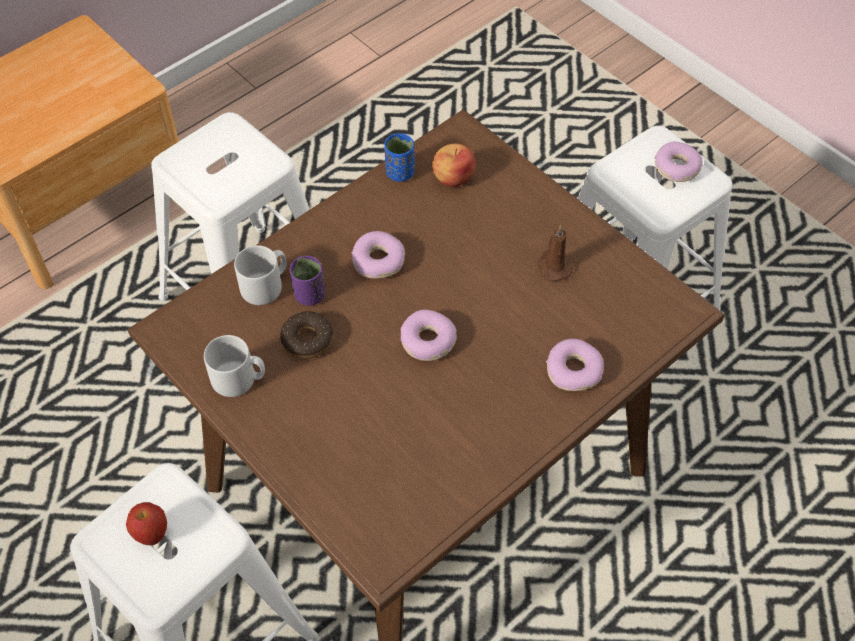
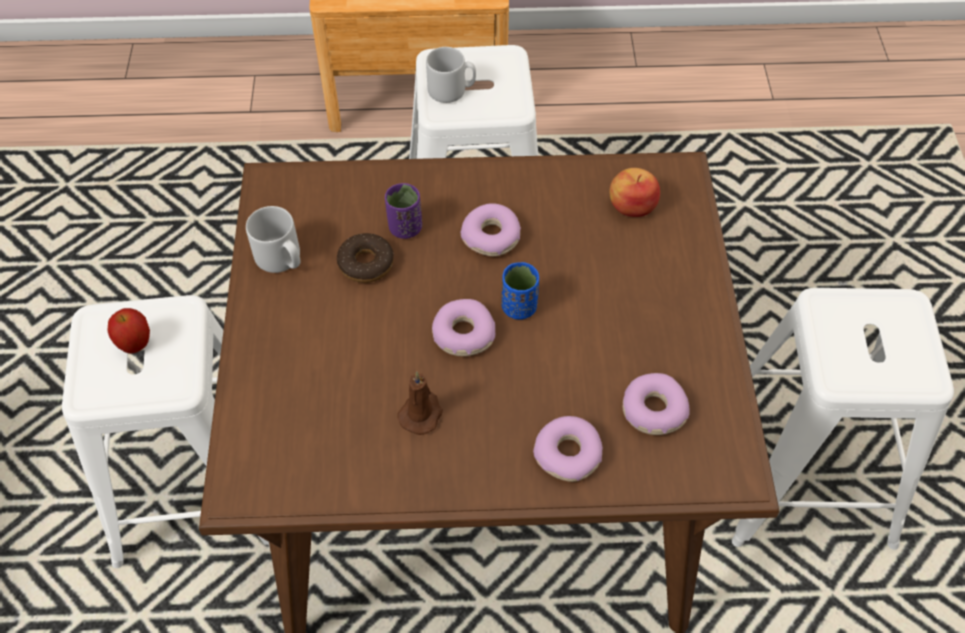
camera: 40 degrees right, 0 degrees up
(265, 286) = (378, 197): grey mug -> grey mug (451, 90)
(400, 172) = (587, 172): blue cup -> blue cup (519, 307)
(553, 266) = (646, 346): brown candle -> brown candle (421, 413)
(676, 168) = (900, 345): donut -> donut (653, 410)

